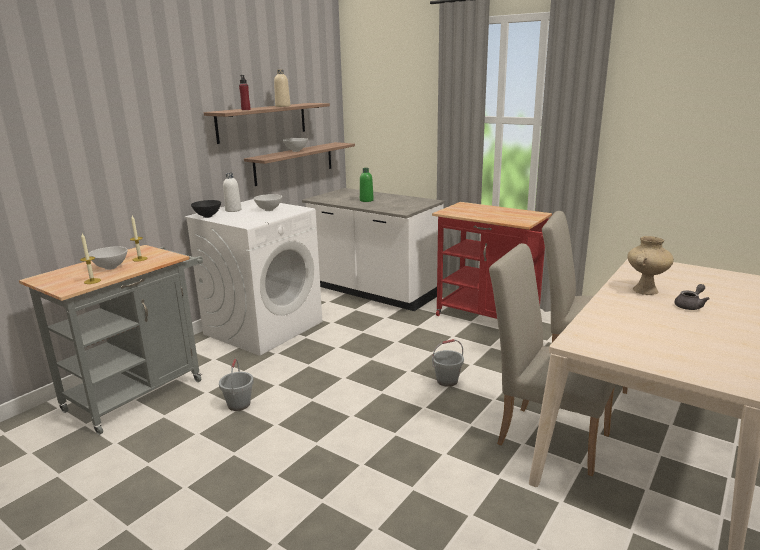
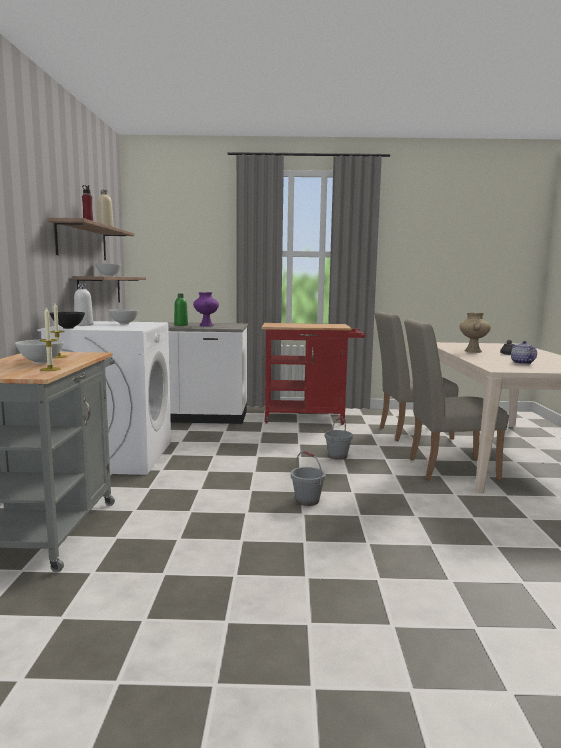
camera: 35 degrees left, 10 degrees down
(238, 404) = (186, 509): grey bucket -> grey bucket (307, 501)
(387, 203) = (206, 325): none -> purple vase
(649, 334) = (521, 363): none -> teapot

